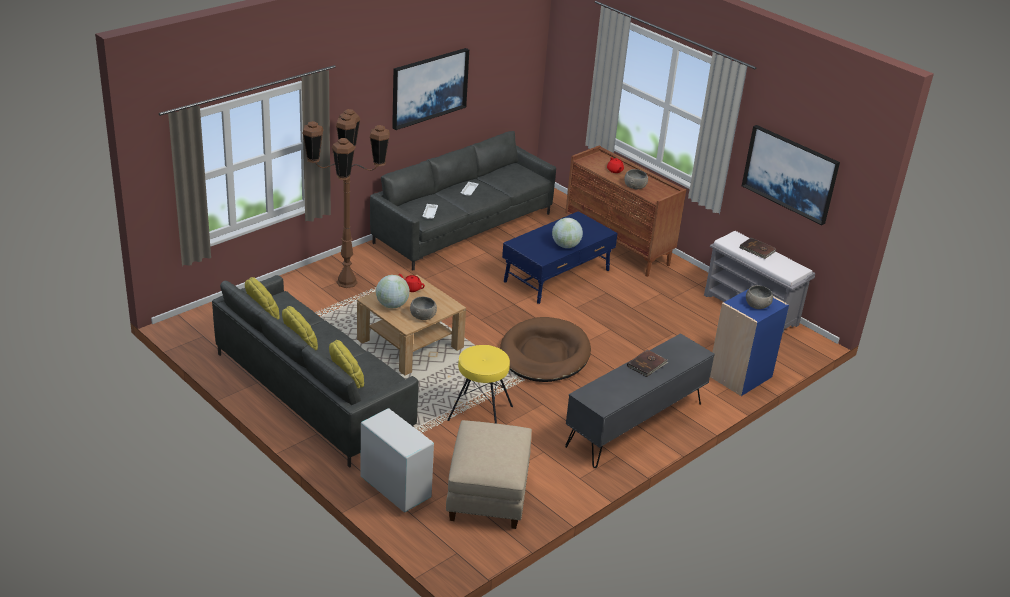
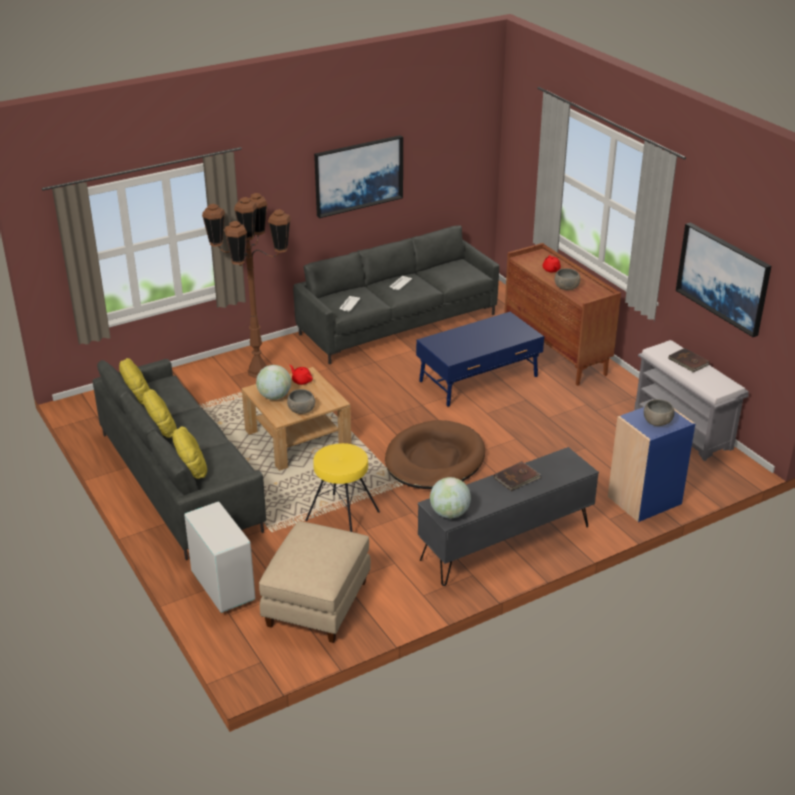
camera: 15 degrees right, 0 degrees up
(566, 246) = (482, 346): globe -> globe (449, 513)

